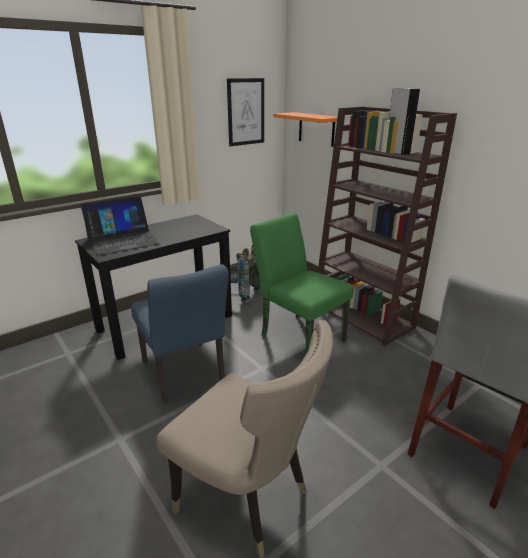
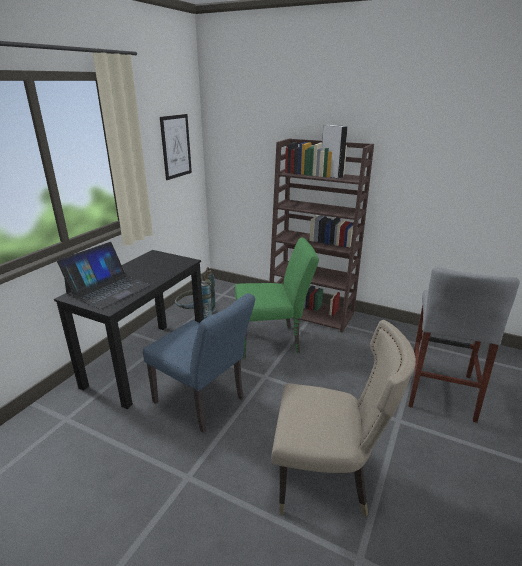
camera: 25 degrees left, 0 degrees up
(298, 335) = (273, 341): green chair -> green chair turned 150 degrees clockwise
(316, 129) = (241, 158): orange shelf -> none

